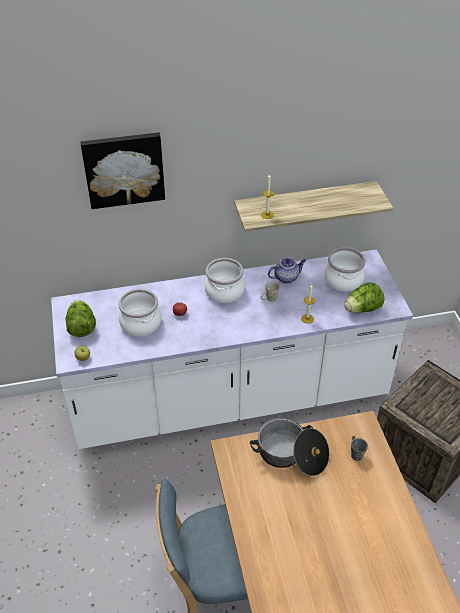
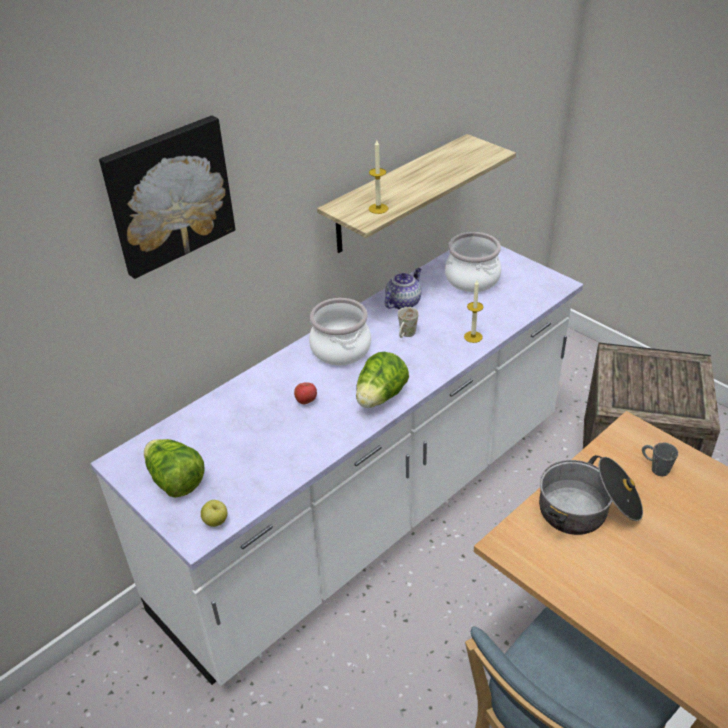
camera: 30 degrees left, 5 degrees down
(140, 323) = (261, 437): cooking pot -> none
(362, 309) = (524, 300): lettuce -> lettuce (380, 397)

